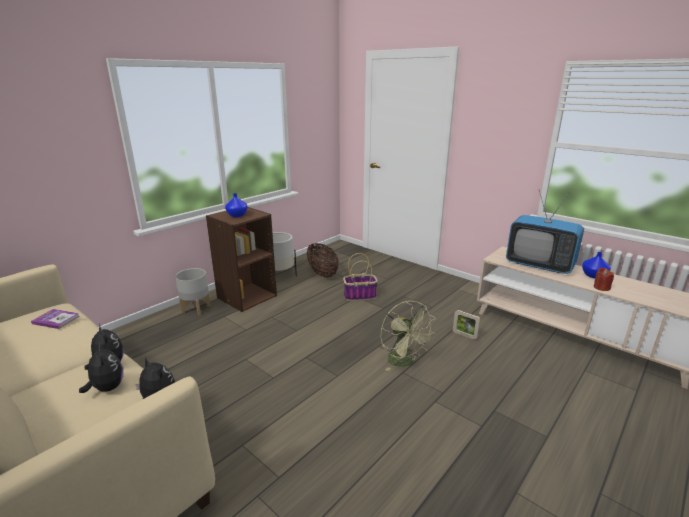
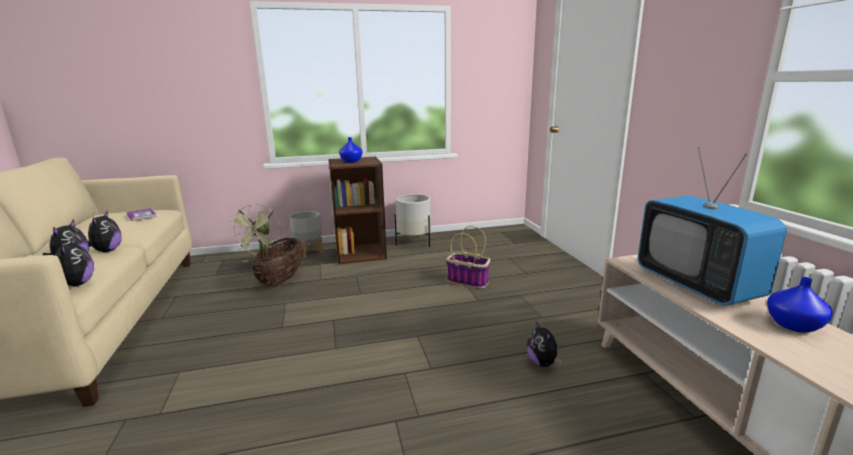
camera: 35 degrees right, 5 degrees down
(322, 273) = (458, 250): basket -> basket (281, 280)
(404, 362) = (421, 363): green fan -> green fan (263, 261)
(464, 335) = (542, 363): picture frame -> plush toy
(601, 287) = (779, 346): red candle -> none

